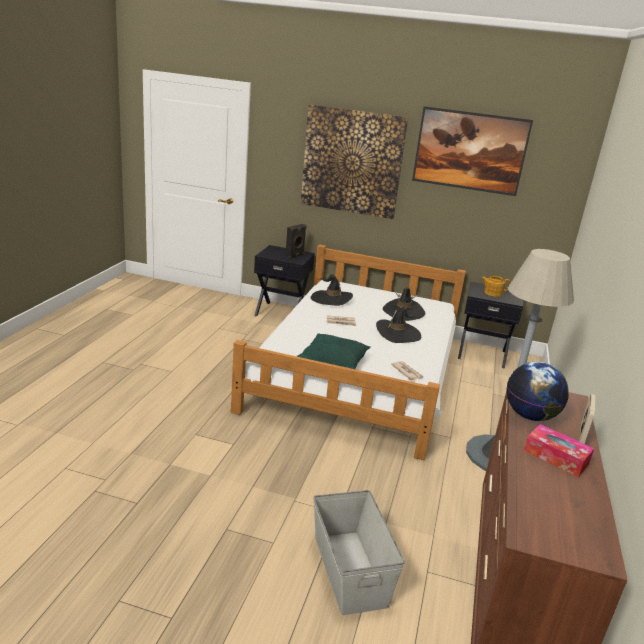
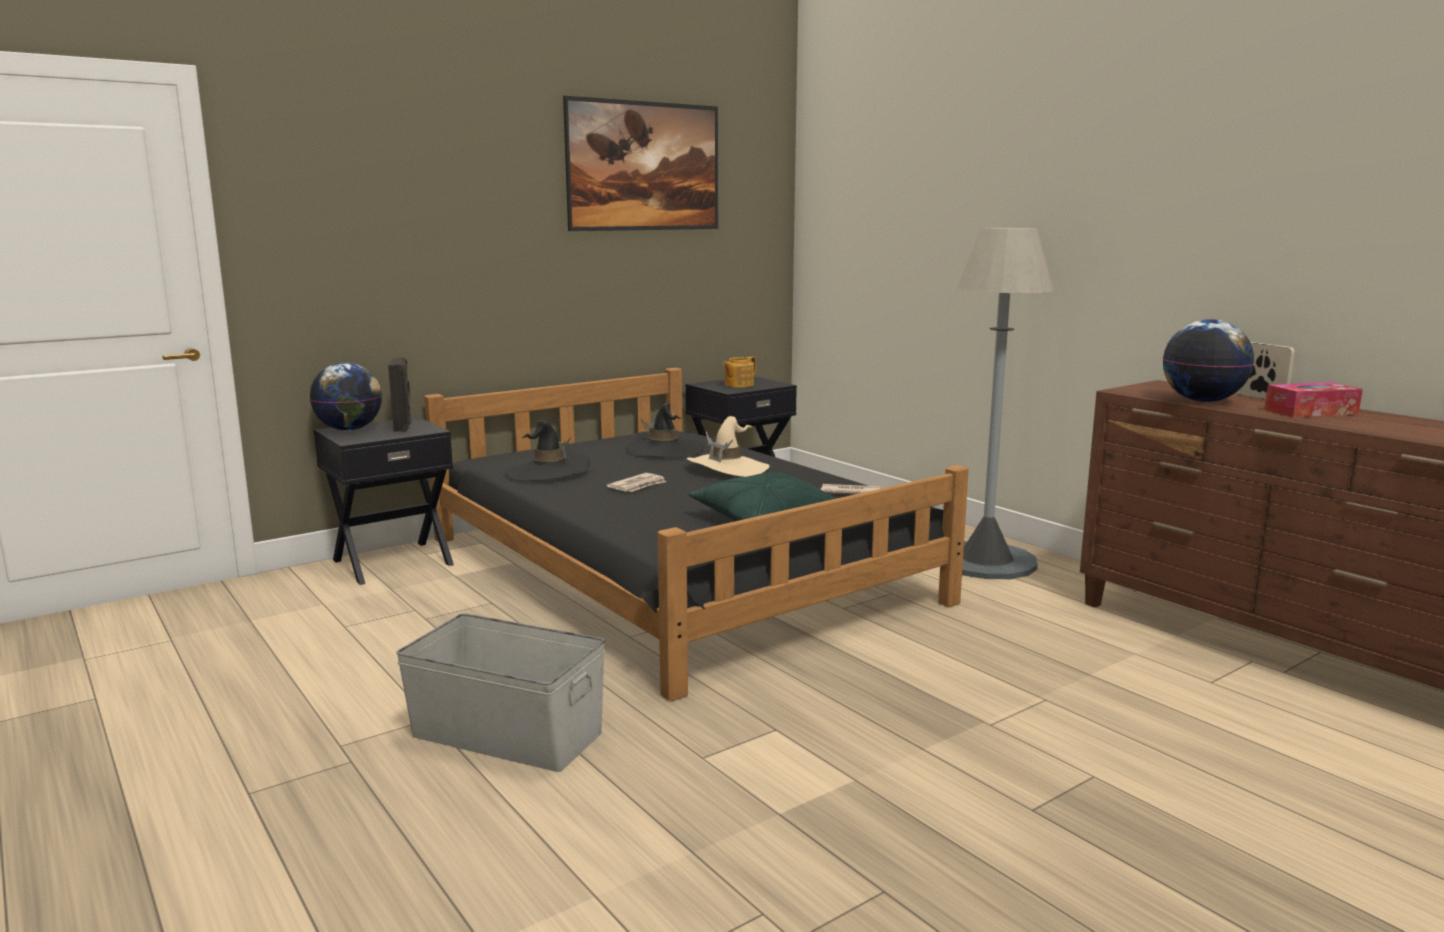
camera: 50 degrees left, 10 degrees down
(277, 249) = (349, 429): none -> globe
(350, 569) = (1188, 733): grey storage box -> grey storage box (507, 733)
(352, 162) = (458, 215): picture -> none
(357, 371) = (677, 569): white bed -> black bed
(398, 333) = (728, 469): black hat -> beige hat

